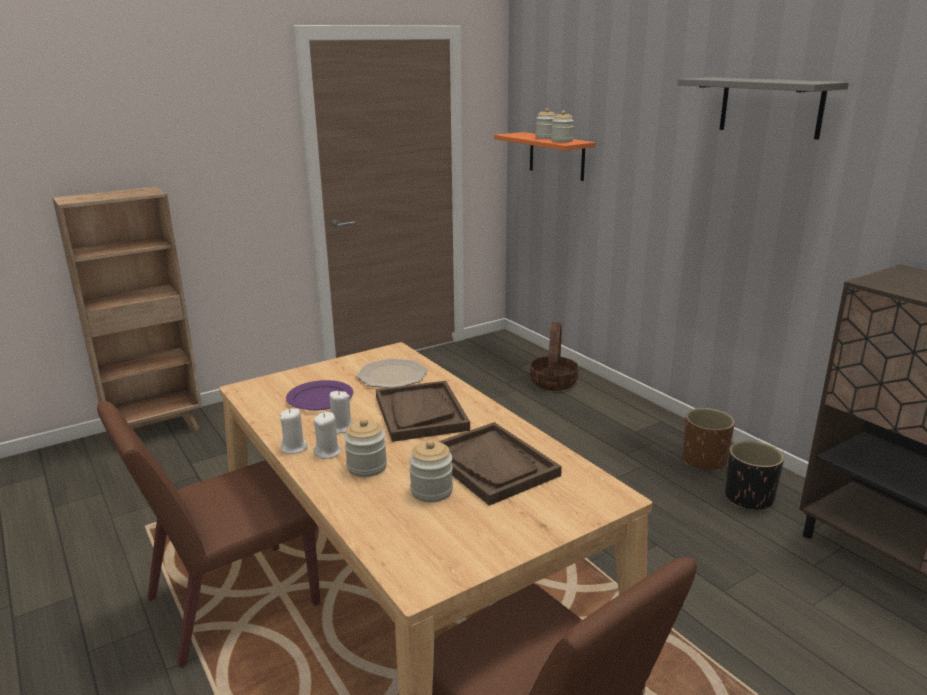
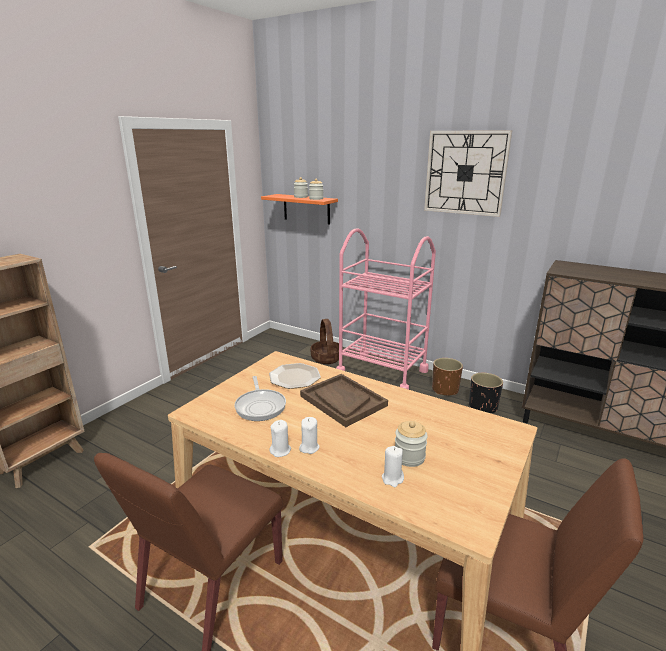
camera: 25 degrees left, 0 degrees up
(320, 398) = (260, 406): purple plate -> frying pan
(341, 428) = (300, 426): white candle -> white candle (392, 479)
(367, 467) = (348, 451): jar -> none
(492, 465) = (426, 427): brown tray -> none
(622, 416) = (382, 372): none -> pink cart
(770, 107) = (465, 173): grey shelf -> wall clock

